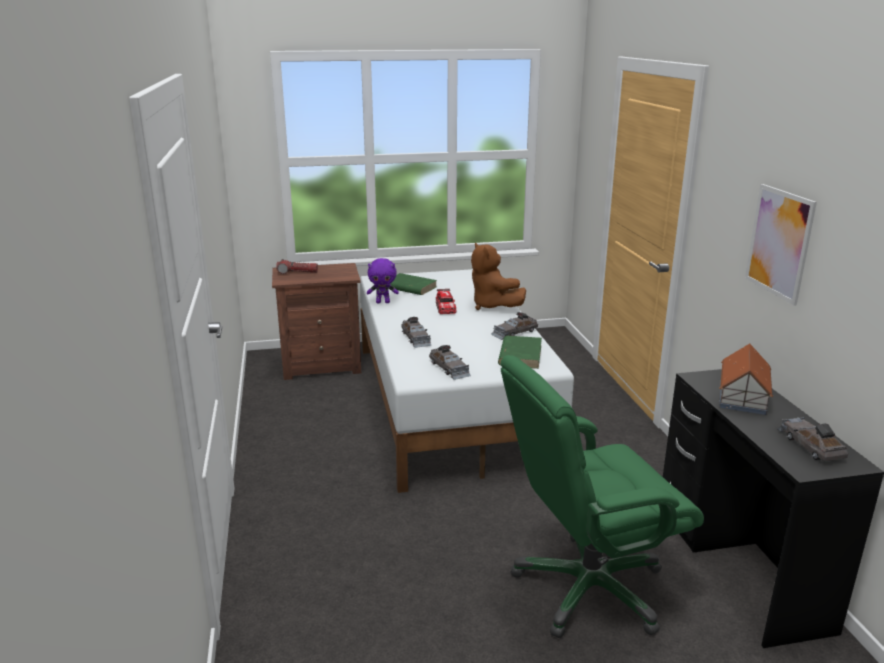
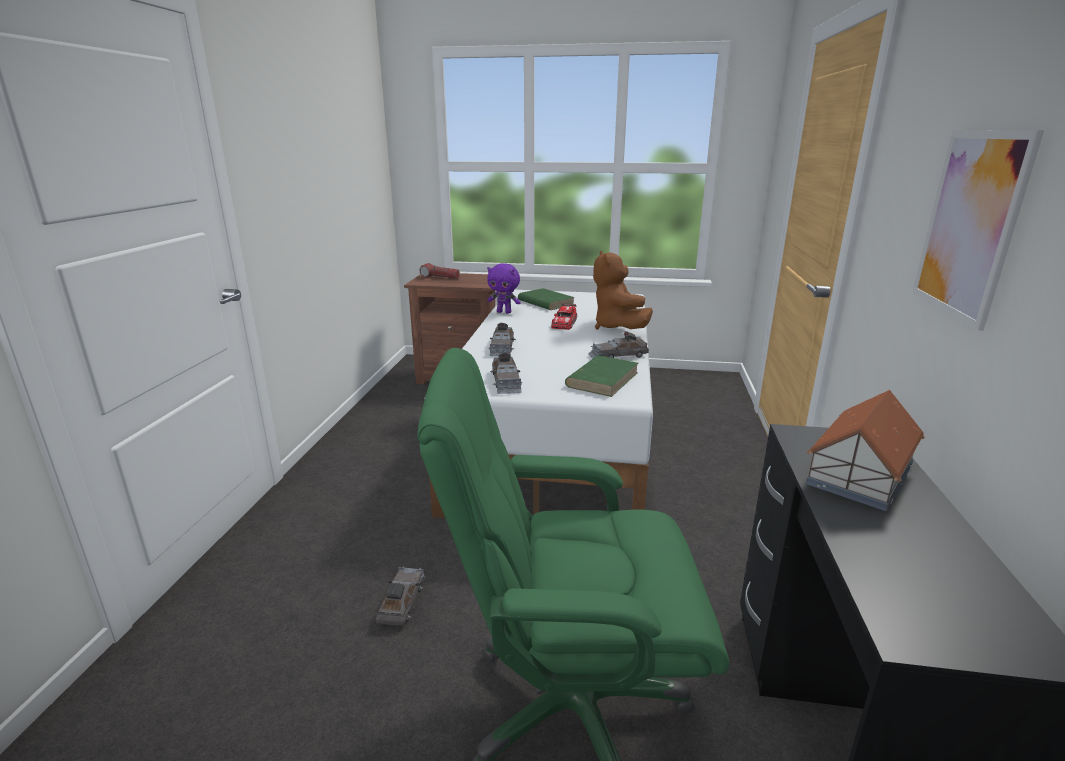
camera: 20 degrees right, 0 degrees up
(810, 445) = (947, 585): grey toy car -> grey toy car (402, 601)

